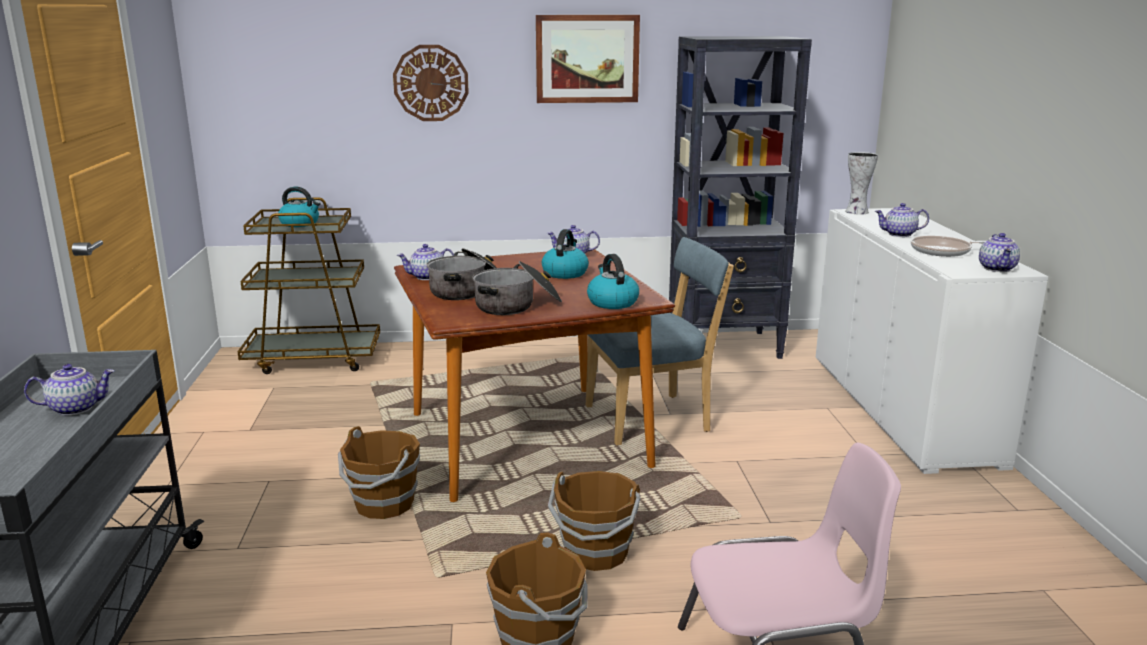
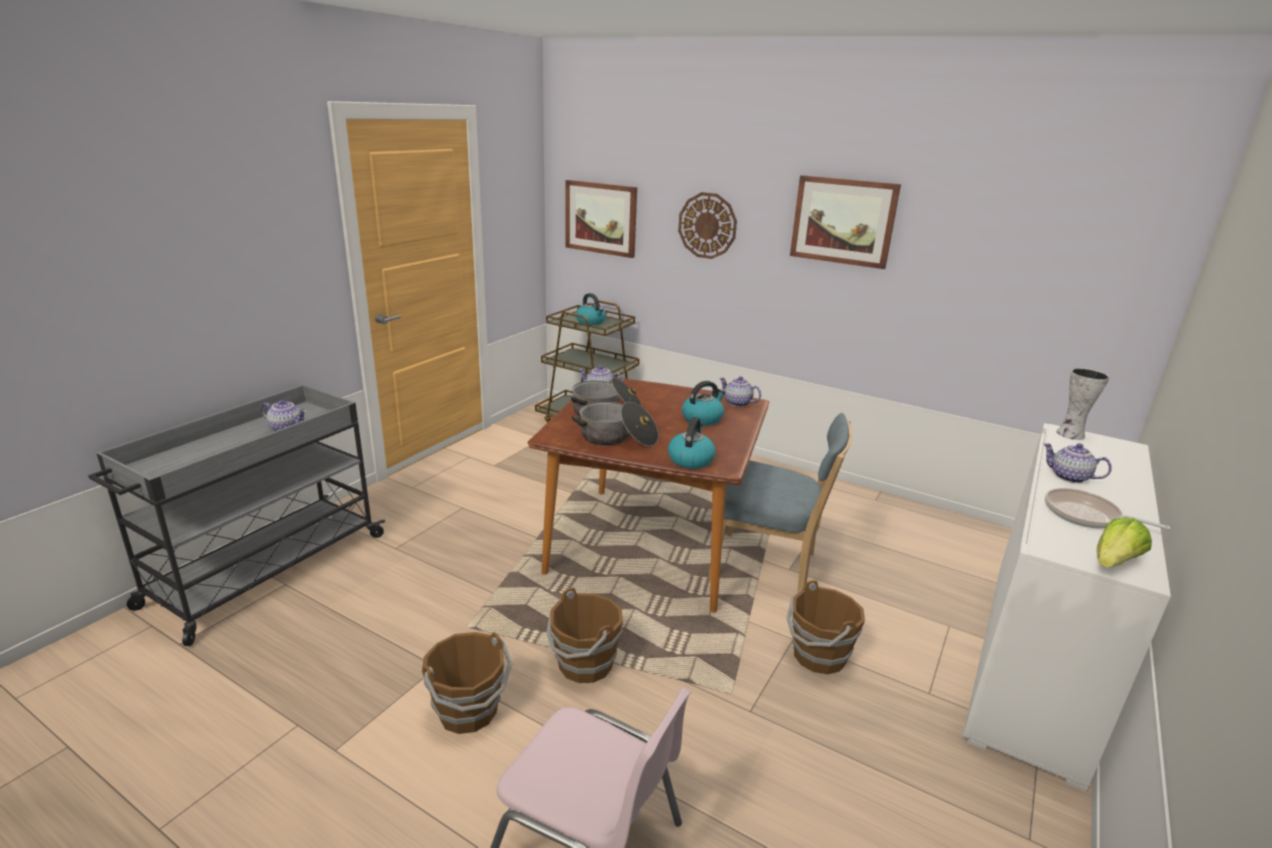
camera: 35 degrees right, 5 degrees up
(279, 92) = (601, 218): none -> picture
(383, 505) = (502, 555): brown bucket -> brown bucket (818, 656)
(725, 346) = (921, 523): black bookcase -> none
(998, 269) = (1114, 562): teapot -> lettuce

